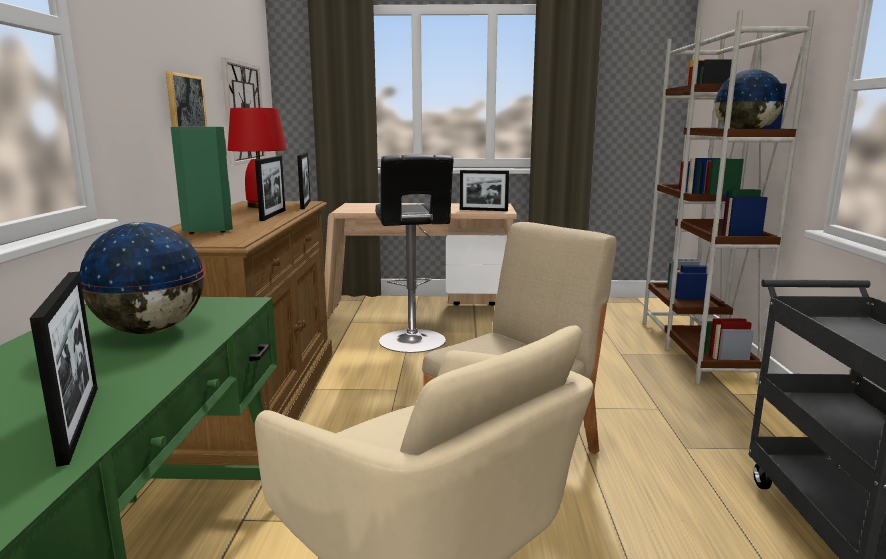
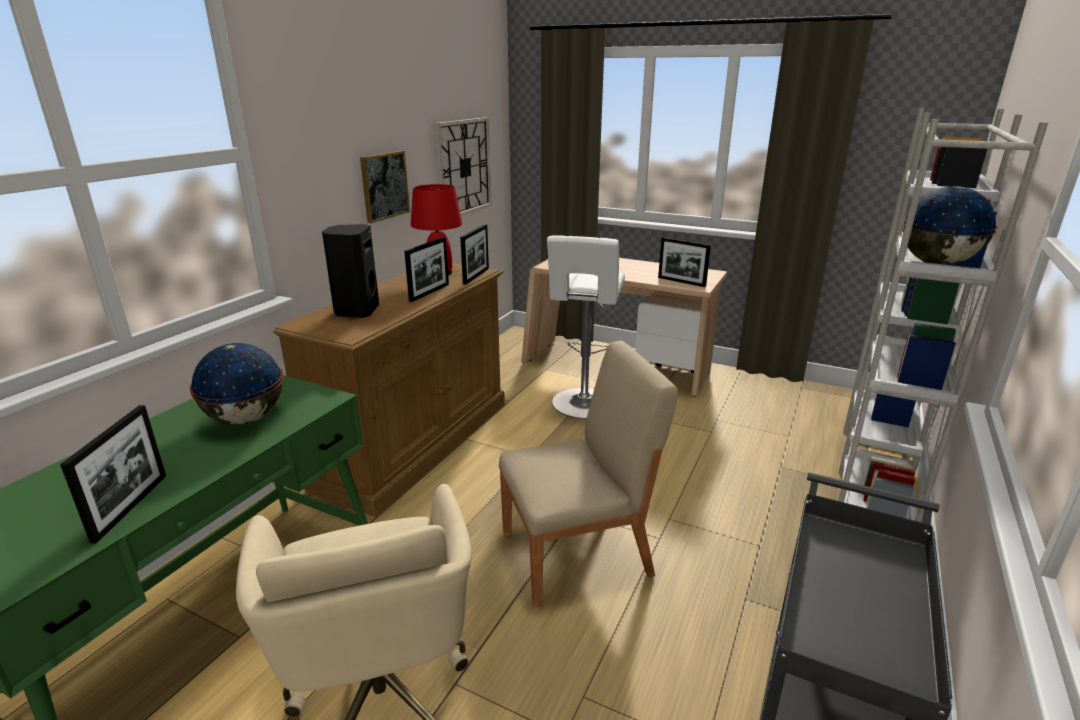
camera: 25 degrees right, 10 degrees up
(207, 230) = (356, 311): green speaker -> black speaker
(413, 342) = (583, 405): black stool -> white stool
(694, 350) = (873, 482): brown bookcase -> white bookcase

